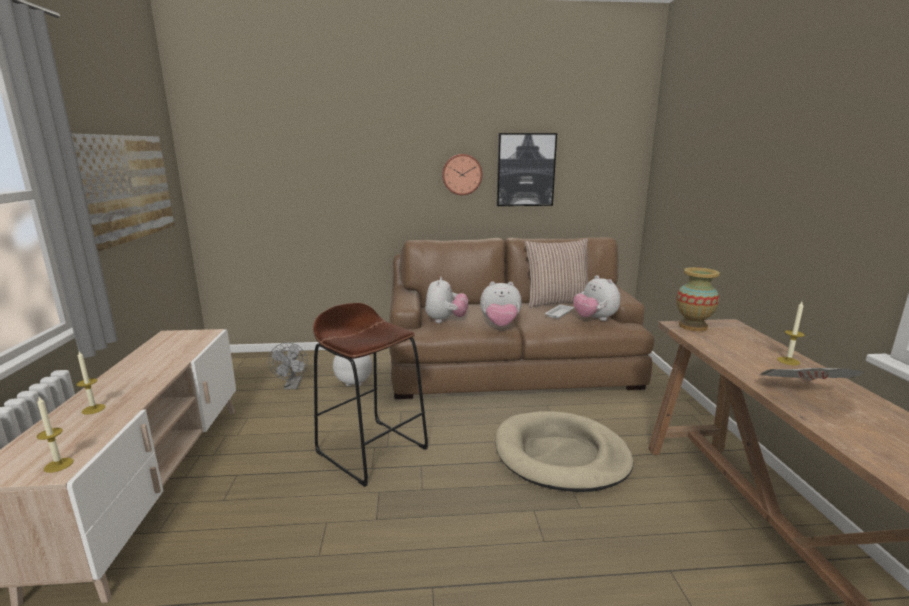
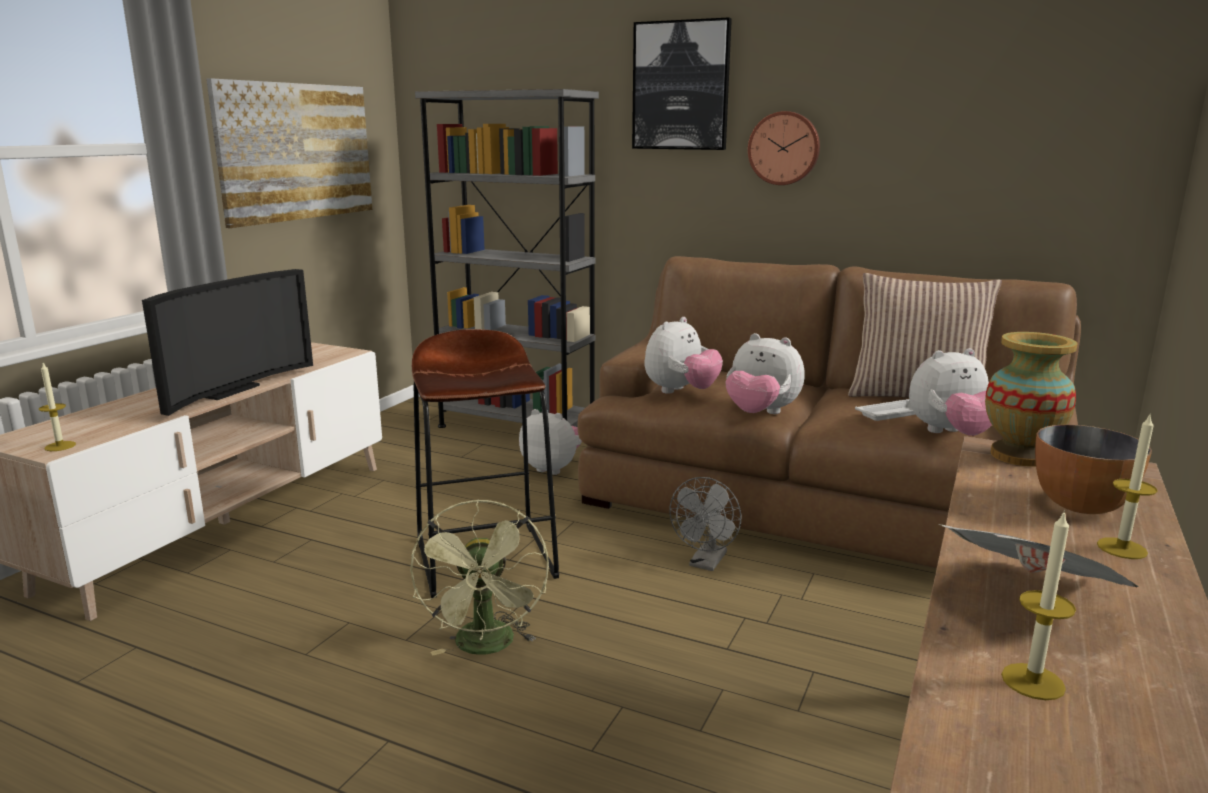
camera: 30 degrees right, 0 degrees up
(93, 409) = (148, 405): candle -> candle (1033, 681)
(150, 382) = (226, 391): none -> television
(292, 386) = (470, 456): grey fan -> grey fan (706, 563)
(305, 361) = (516, 428): none -> grey bookcase
(429, 505) = (487, 647): none -> green fan
(525, 170) = (904, 142): picture -> picture (681, 86)
(561, 455) = (753, 650): beige dog bed -> none
(594, 319) = (950, 434): plush toy -> plush toy turned 105 degrees counterclockwise
(747, 345) = (1079, 506): none -> bowl

